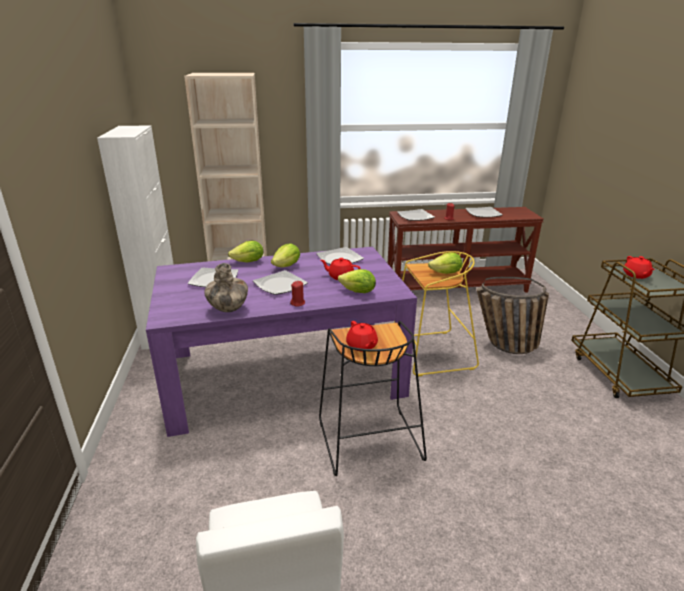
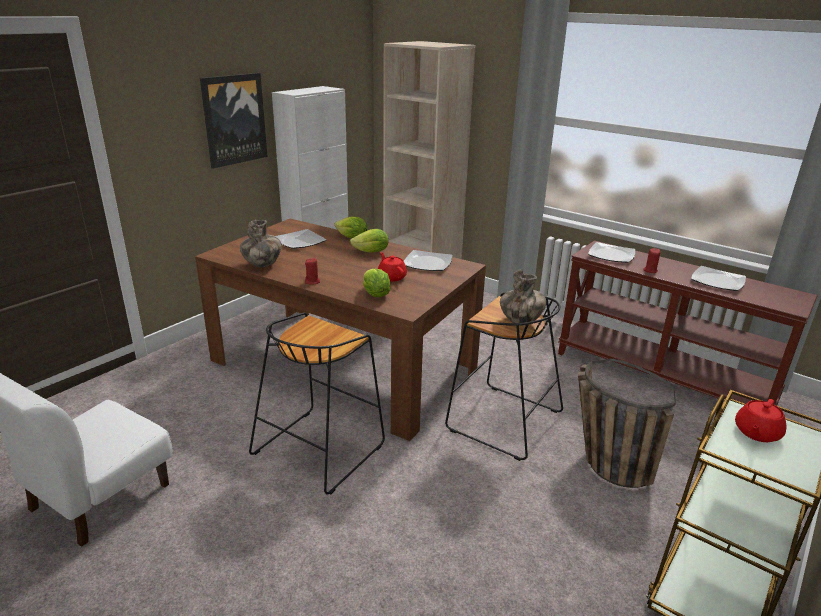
camera: 45 degrees right, 0 degrees up
(81, 173) = (234, 119): none -> picture
(280, 285) = (332, 264): plate -> none
(284, 376) = (343, 365): purple dining table -> brown dining table
(362, 346) = (302, 337): red teapot -> none
(431, 353) = (502, 421): yellow stool -> black stool
(446, 273) = (521, 321): lettuce -> vase

